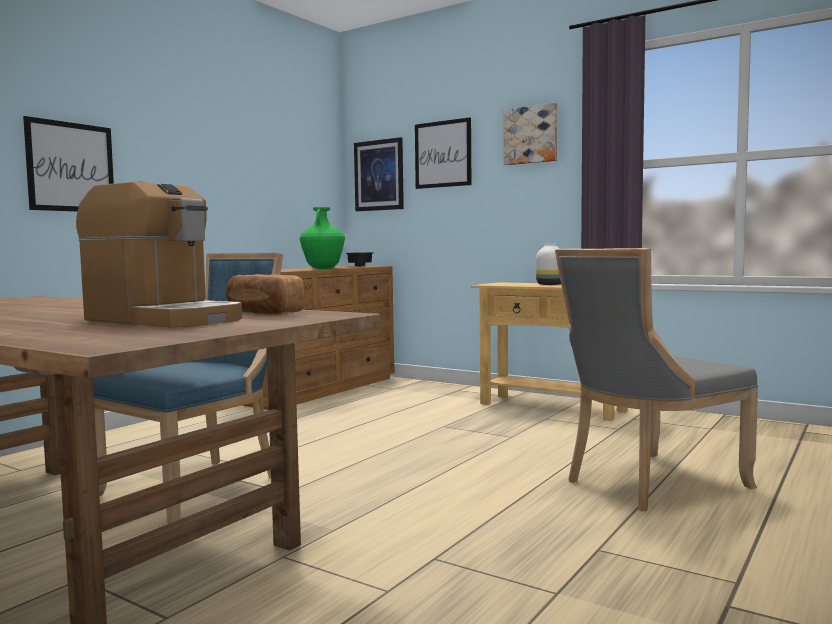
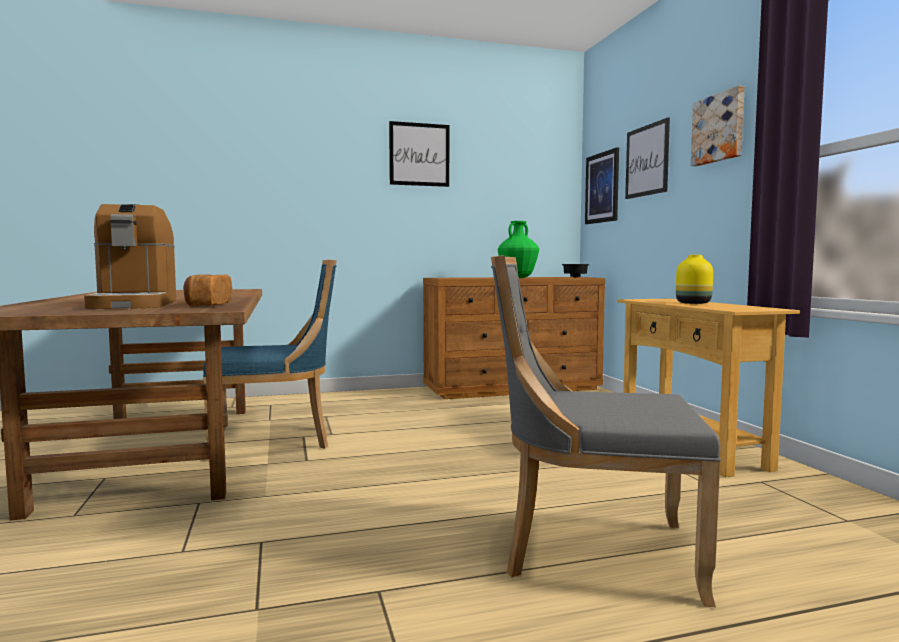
camera: 40 degrees right, 0 degrees up
(71, 167) = (302, 197): picture -> picture (419, 154)
(550, 285) = (693, 303): white vase -> yellow vase

